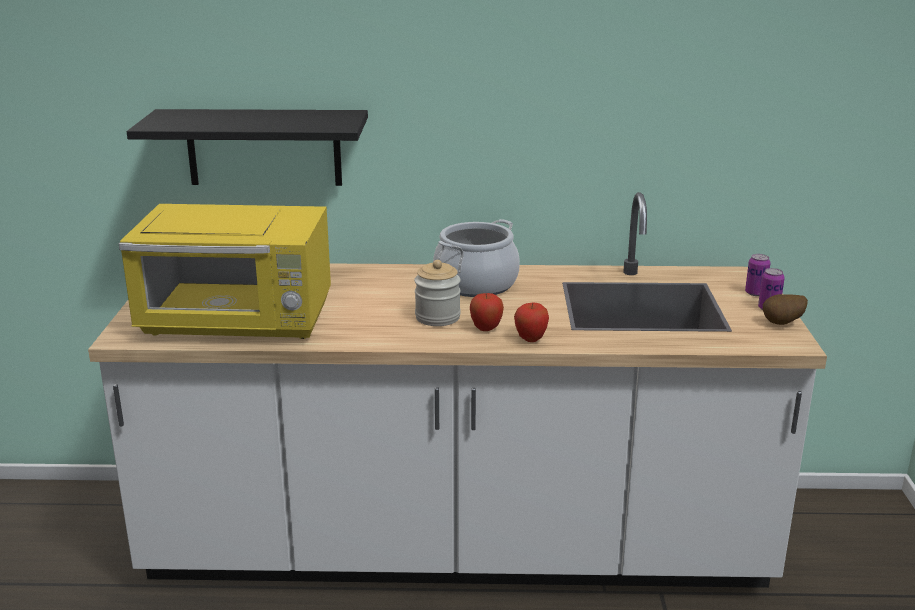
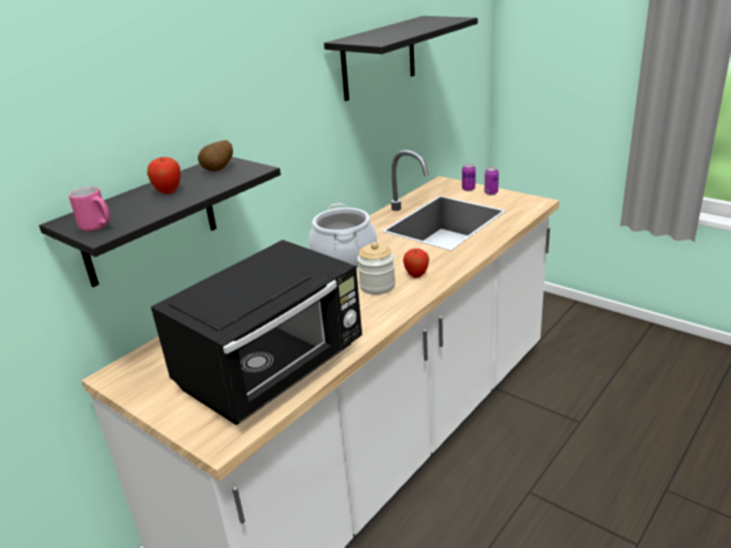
camera: 50 degrees left, 5 degrees up
(164, 121) = (98, 227): none -> pink mug
(239, 322) = (274, 370): yellow microwave -> black microwave
(530, 339) = (449, 266): apple -> apple (168, 192)
(659, 62) = (379, 58): none -> black shelf
(782, 324) = (513, 196): potato -> potato (219, 170)

